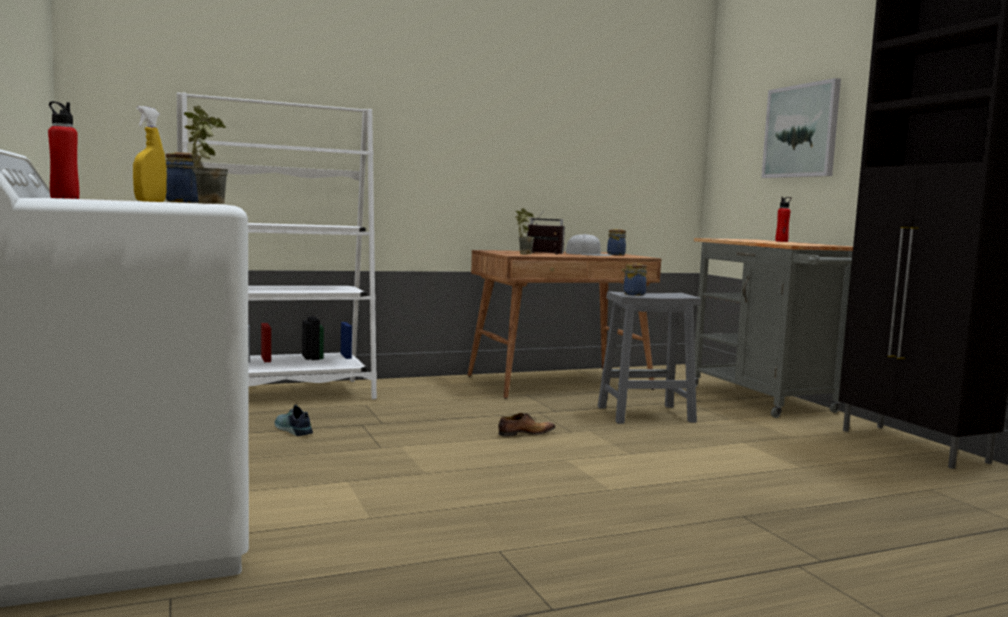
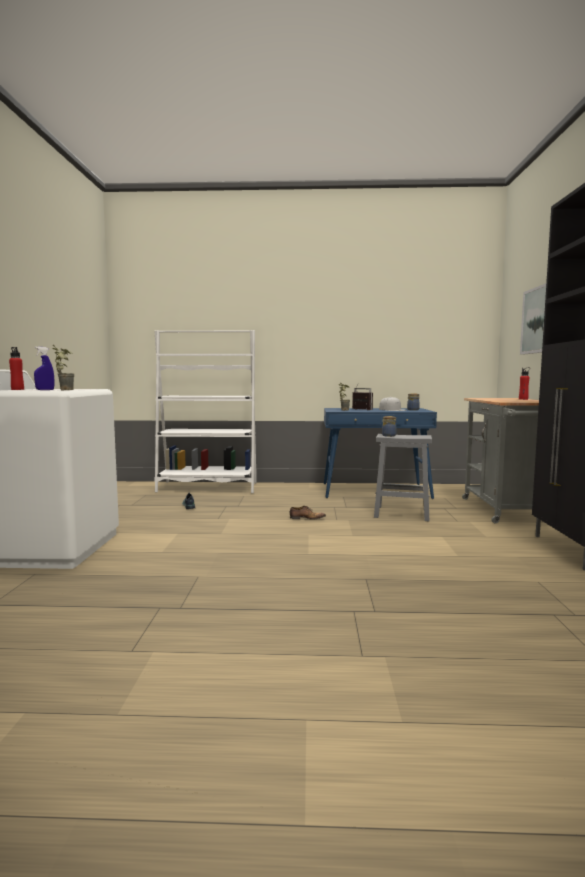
camera: 25 degrees right, 0 degrees up
(150, 201) = (45, 390): yellow spray bottle -> blue spray bottle
(185, 202) = (86, 388): jar -> none
(559, 382) = (375, 491): brown desk -> blue desk

